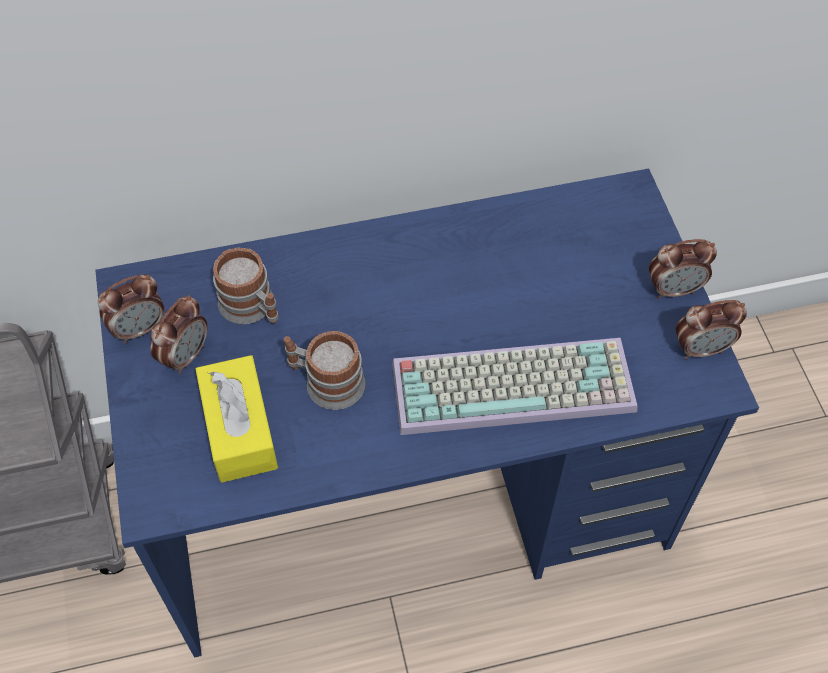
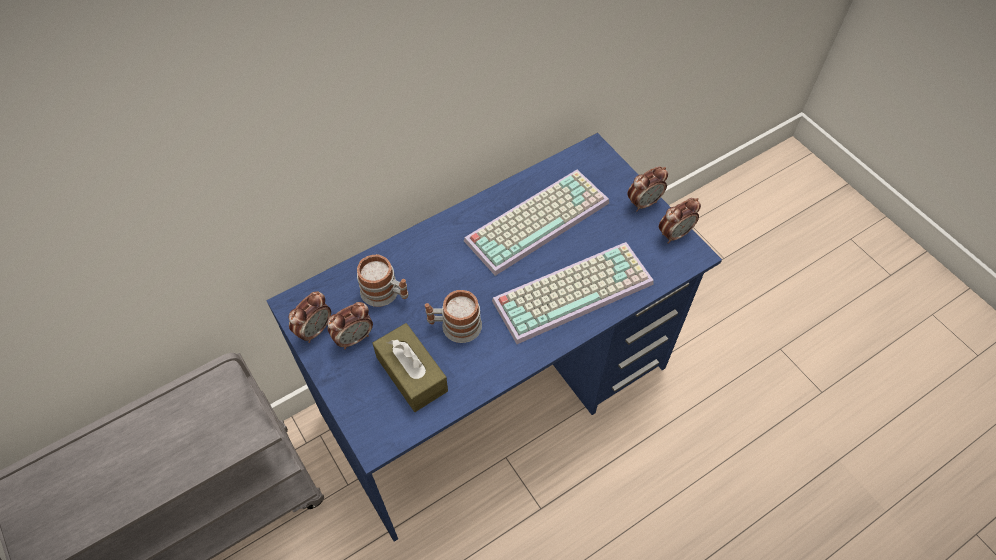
camera: 20 degrees left, 0 degrees up
(185, 355) = (354, 338): alarm clock -> alarm clock turned 45 degrees clockwise
(239, 429) = (411, 374): yellow tissue box -> brown tissue box
(506, 267) = (537, 219): none -> keyboard

